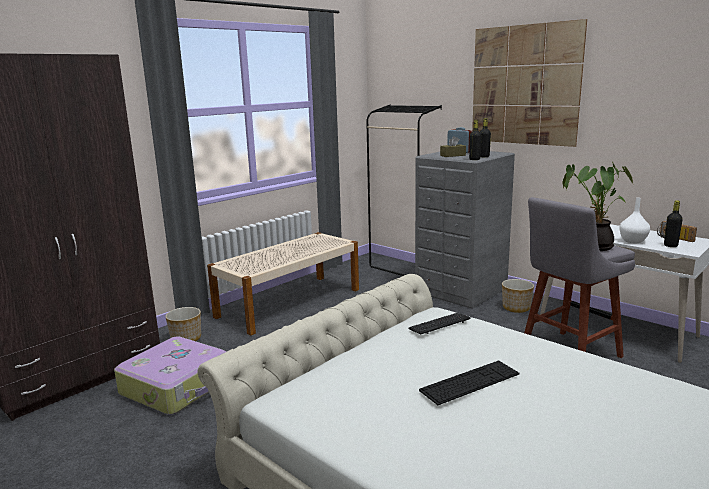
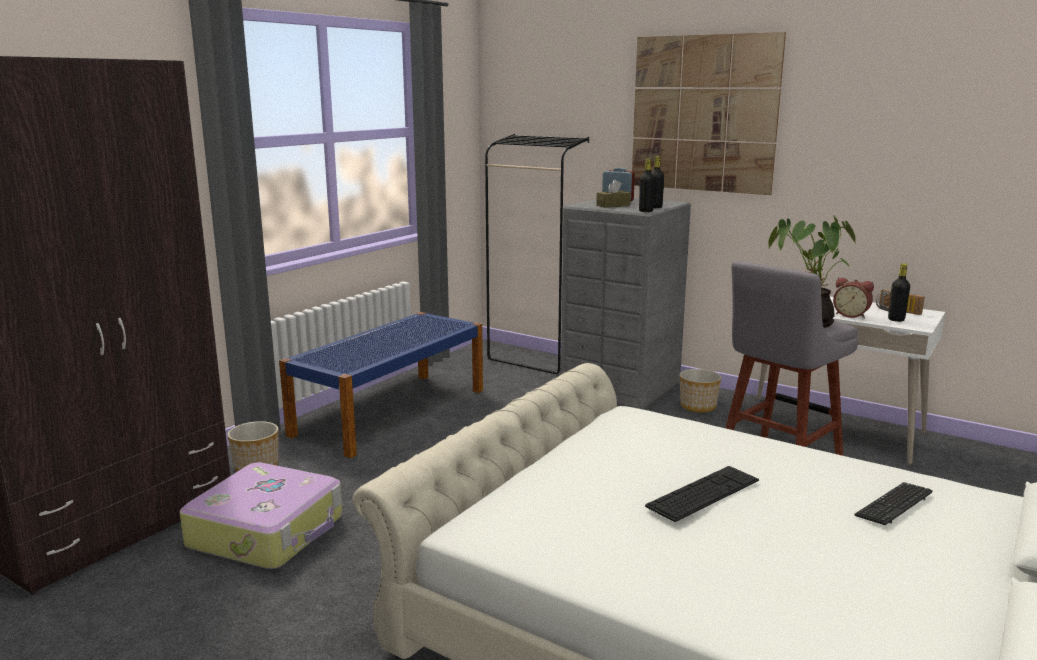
camera: 10 degrees left, 0 degrees up
(289, 303) = (390, 412): beige bench -> blue bench
(439, 325) = (639, 427): keyboard -> keyboard (894, 505)
(633, 241) = (851, 315): white vase -> alarm clock

